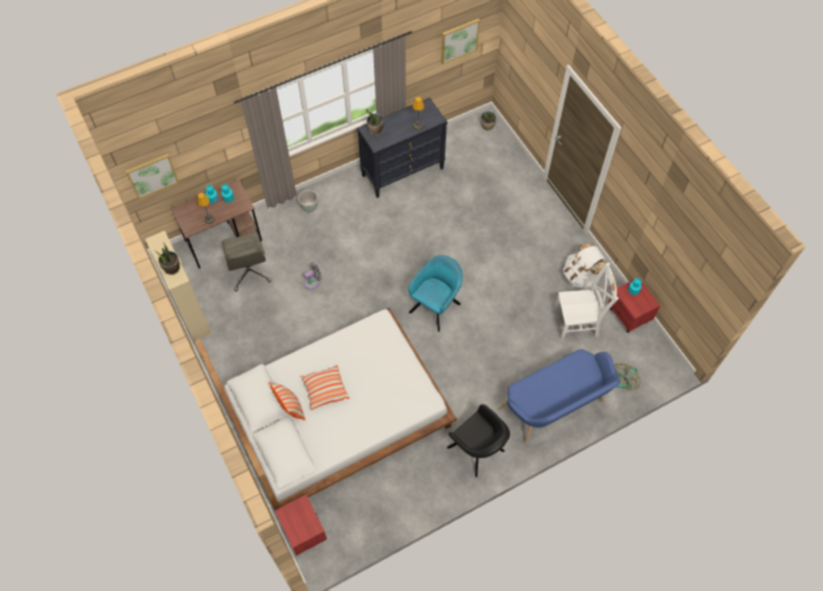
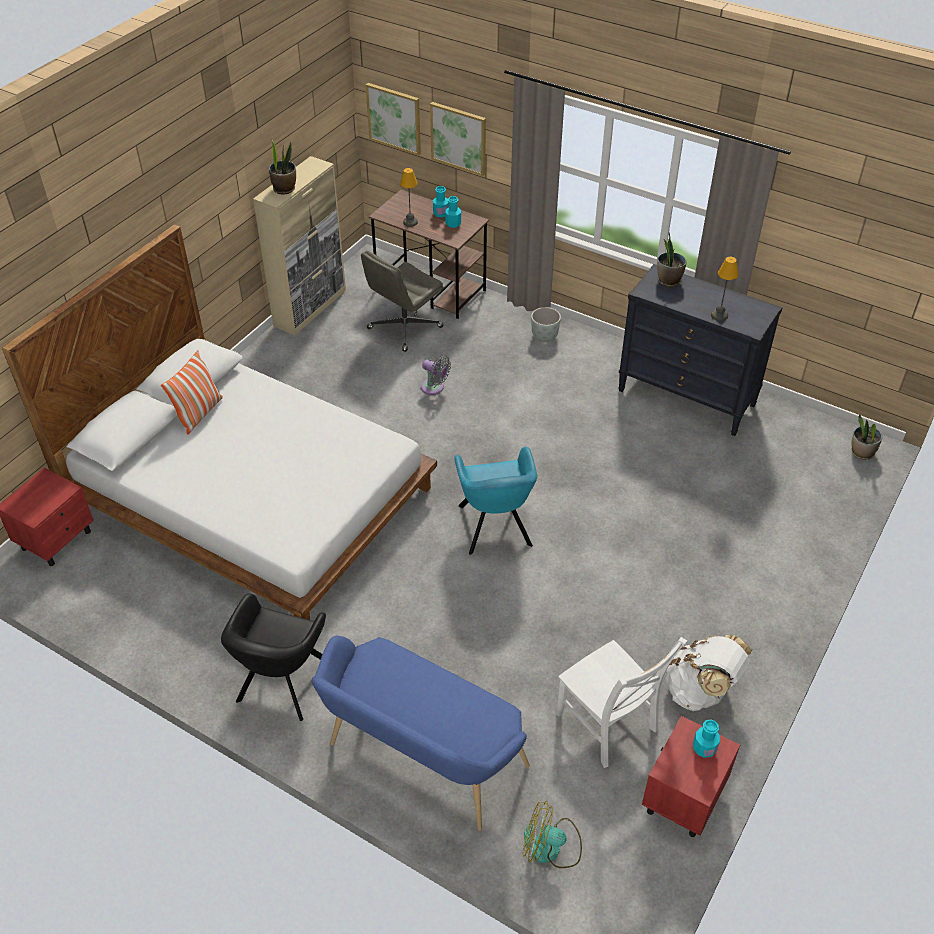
camera: 60 degrees right, 15 degrees down
(325, 390) = (244, 434): pillow -> none
(436, 306) = (495, 528): turquoise armchair -> turquoise armchair turned 75 degrees clockwise
(459, 40) = (878, 251): picture -> picture (459, 138)

